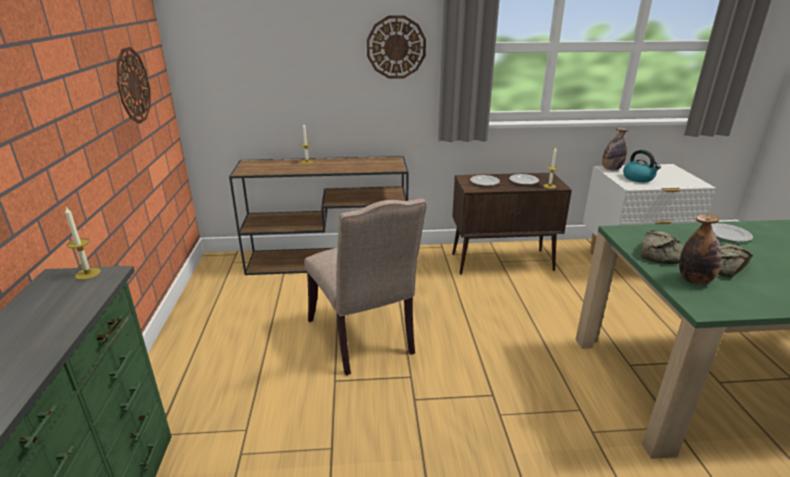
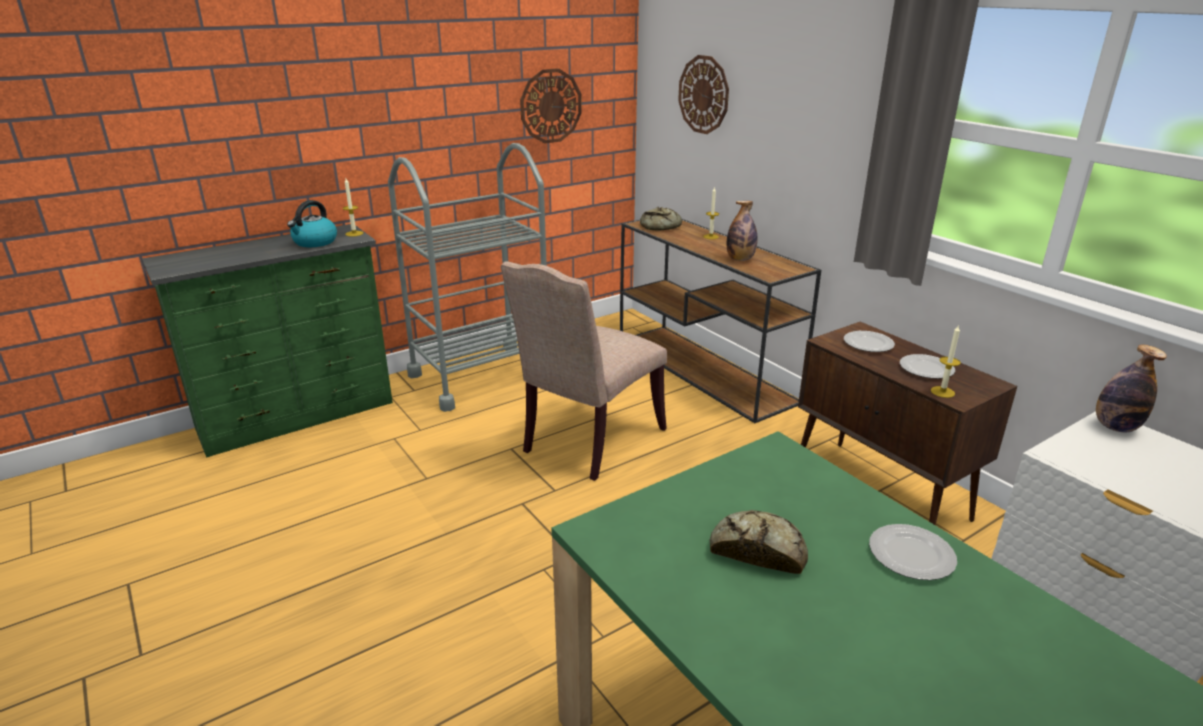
camera: 60 degrees right, 0 degrees up
(200, 361) = (480, 376): none -> grey cart
(396, 47) = (837, 108): wall clock -> wall clock (704, 94)
(638, 178) = (1119, 460): kettle -> kettle (315, 242)
(660, 253) = (738, 488): bread -> bread (661, 226)
(694, 280) = (675, 522): bottle -> bottle (740, 259)

